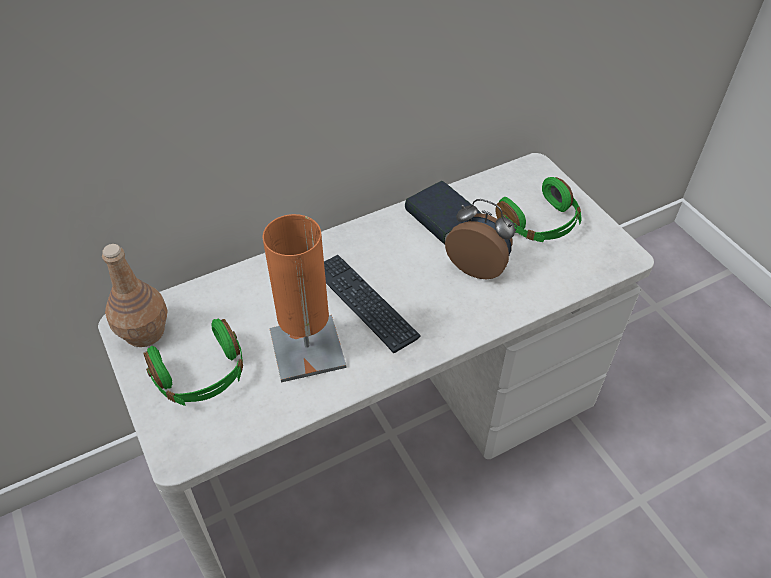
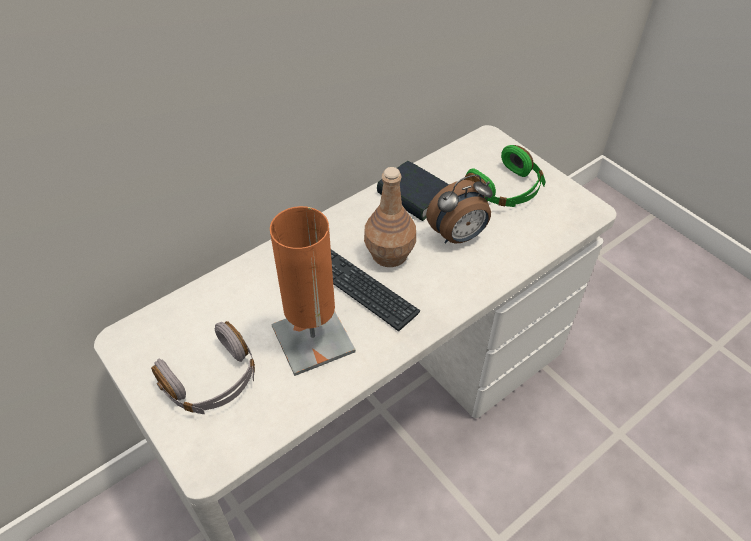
camera: 10 degrees left, 0 degrees up
(145, 331) = (145, 345): brown bottle -> brown bottle (390, 254)
(201, 375) = (213, 381): green headphones -> grey headphones
(478, 265) = (458, 236): alarm clock -> alarm clock turned 135 degrees clockwise

